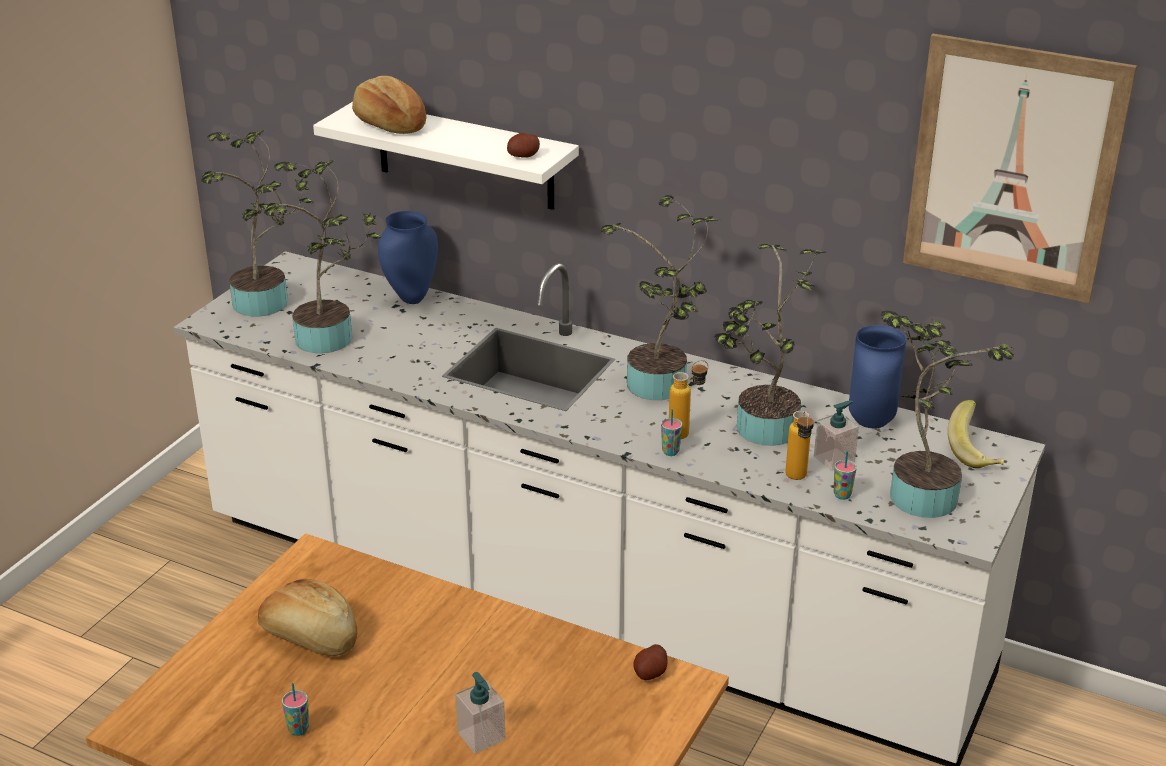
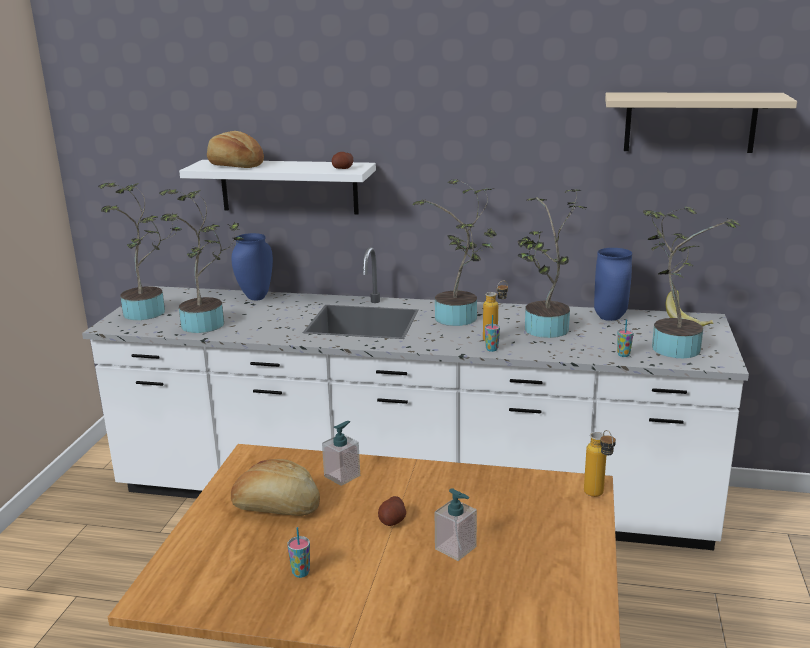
camera: 15 degrees left, 10 degrees down
(650, 673) = (556, 483): potato -> potato (392, 521)
(797, 480) = (588, 351): bottle -> bottle (597, 496)
(834, 459) = (602, 338): soap dispenser -> soap dispenser (342, 476)
(1013, 169) = (689, 122): picture -> beige shelf

